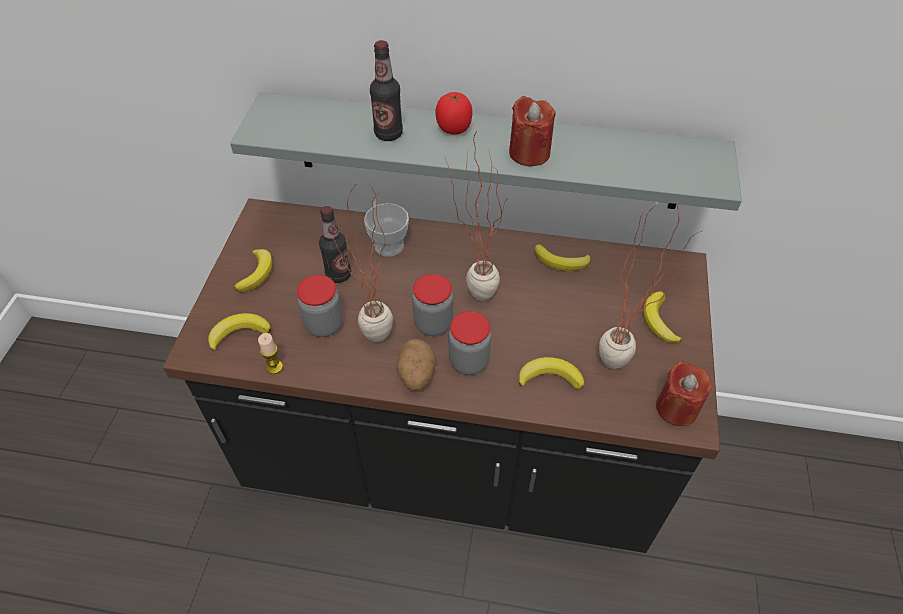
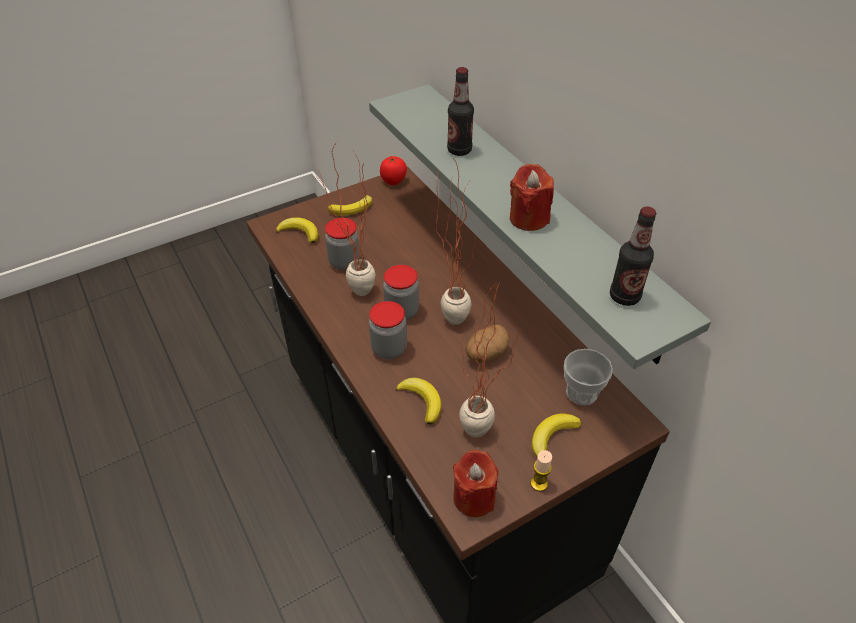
camera: 50 degrees right, 5 degrees down
(274, 367) = (290, 263): candle -> candle (539, 483)
(338, 275) = (391, 242): bottle -> bottle (624, 296)
(389, 246) = (444, 248): cup -> cup (581, 392)
(416, 375) = (350, 330): potato -> potato (485, 354)
(454, 129) = (505, 173): tomato -> tomato (394, 181)
(561, 262) = (541, 344): banana -> none

